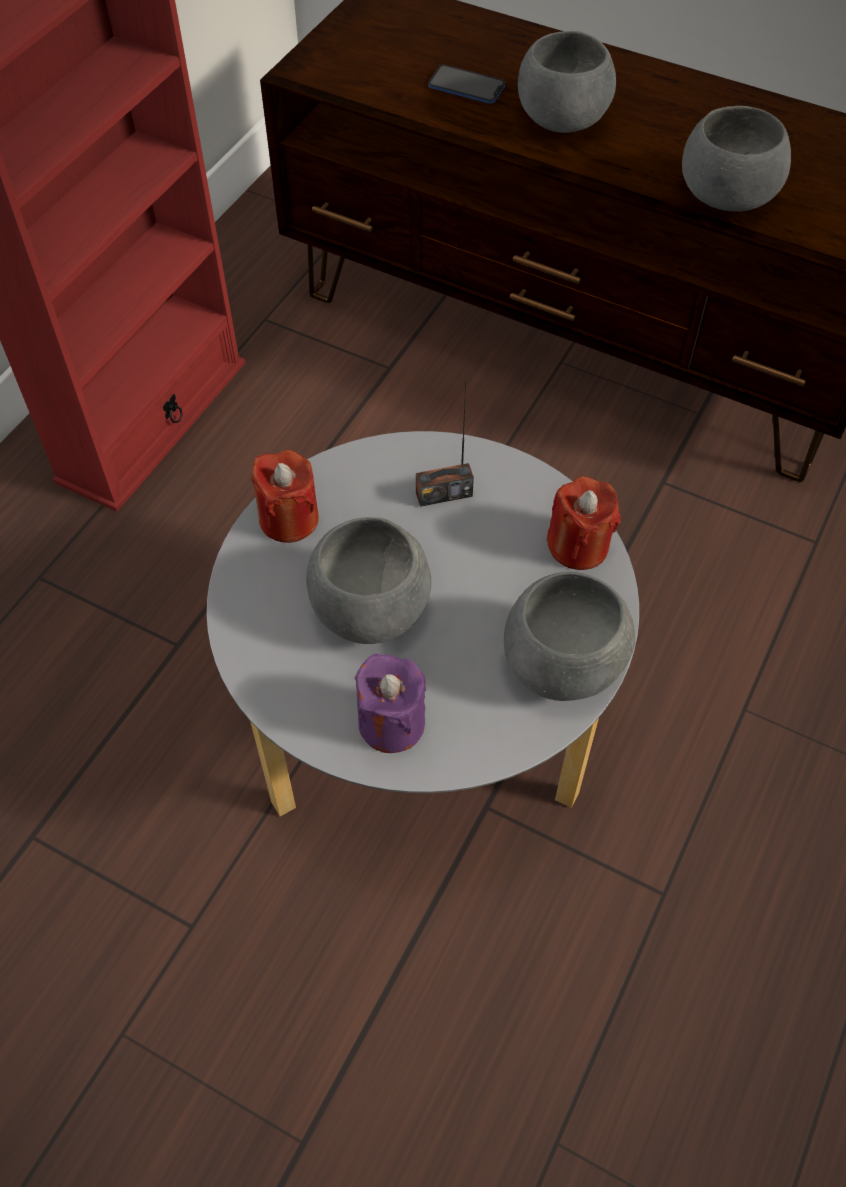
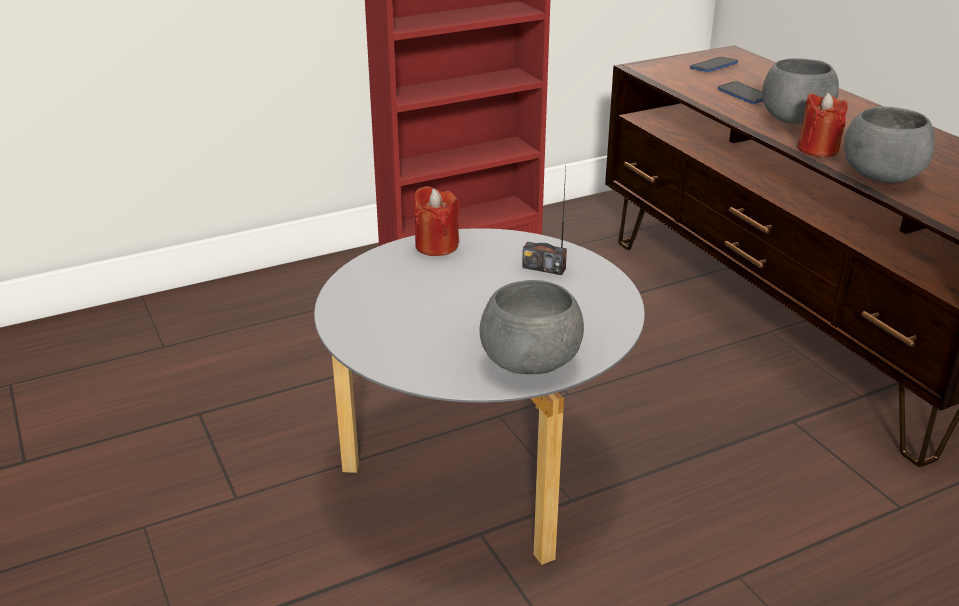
camera: 35 degrees right, 25 degrees down
(372, 609) = (439, 296): grey bowl -> none
(384, 35) = (713, 66): none -> phone
(391, 723) = (391, 345): purple candle -> none
(578, 546) = (607, 319): red candle -> red candle (817, 149)

